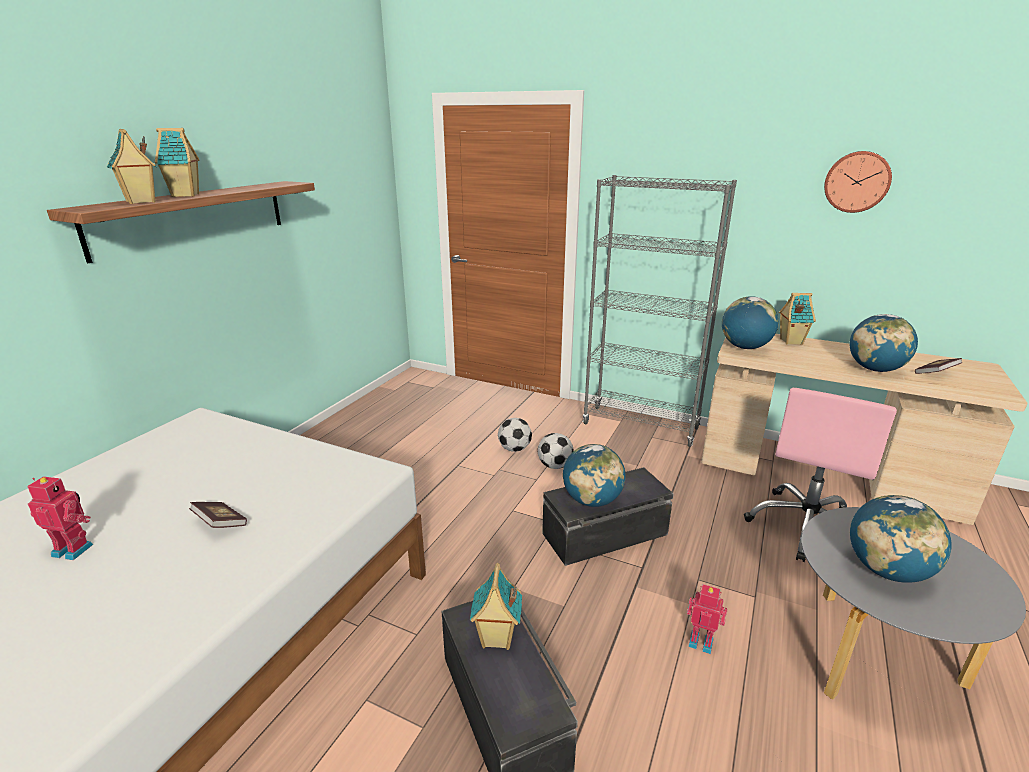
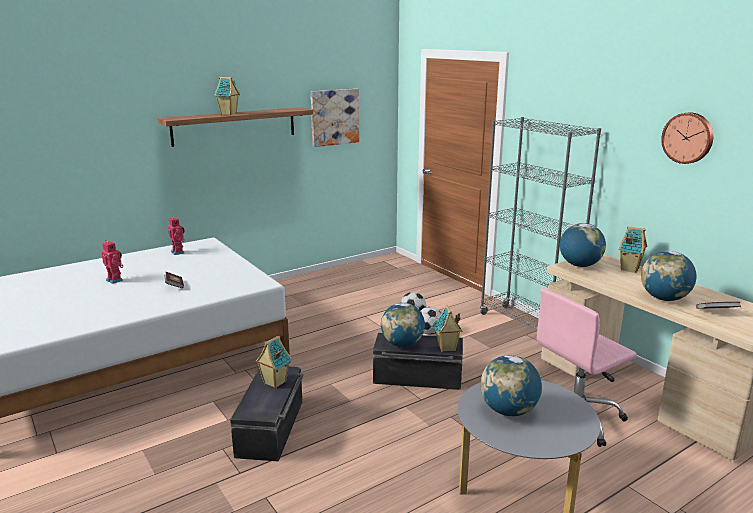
camera: 30 degrees right, 5 degrees down
(140, 202) = (201, 116): toy house -> toy house (446, 348)
(328, 195) = (334, 117): none -> picture
(701, 641) = (412, 442): toy robot -> toy robot (178, 252)

